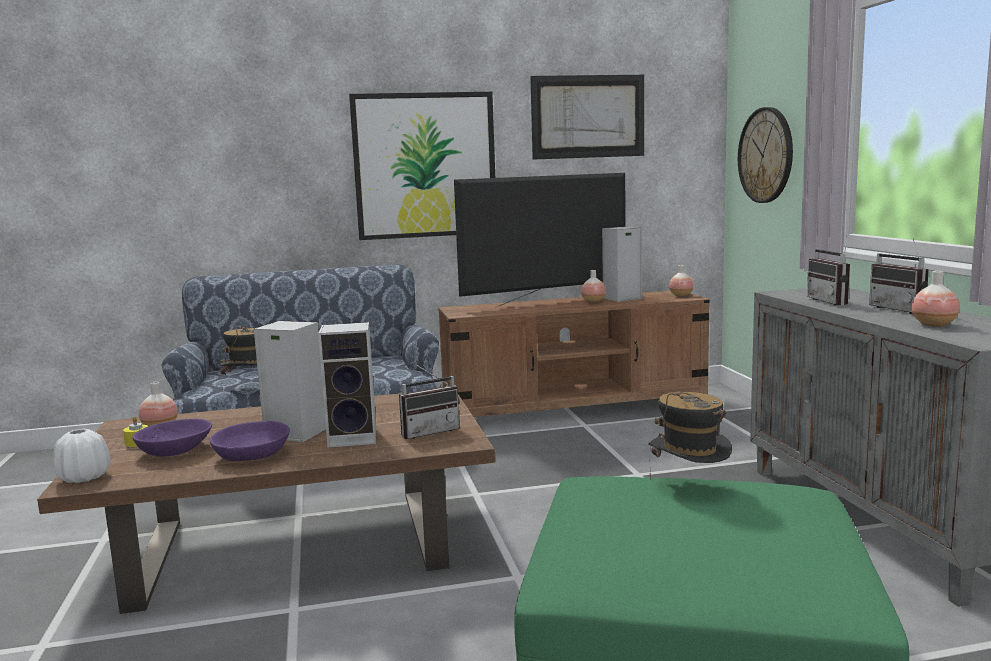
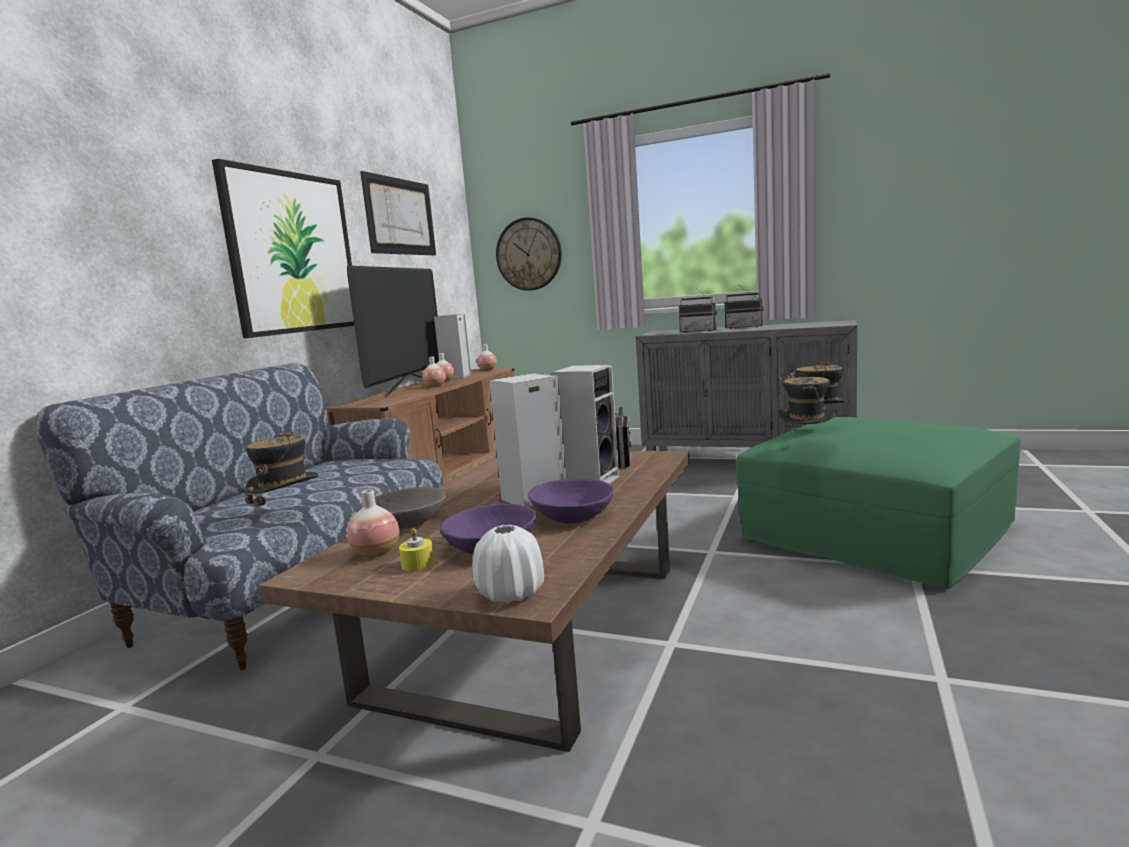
camera: 55 degrees left, 0 degrees up
(223, 417) = (407, 523): none -> grey bowl
(578, 496) = (806, 447): none -> hat
(934, 325) = (790, 326): vase -> vase (435, 386)

